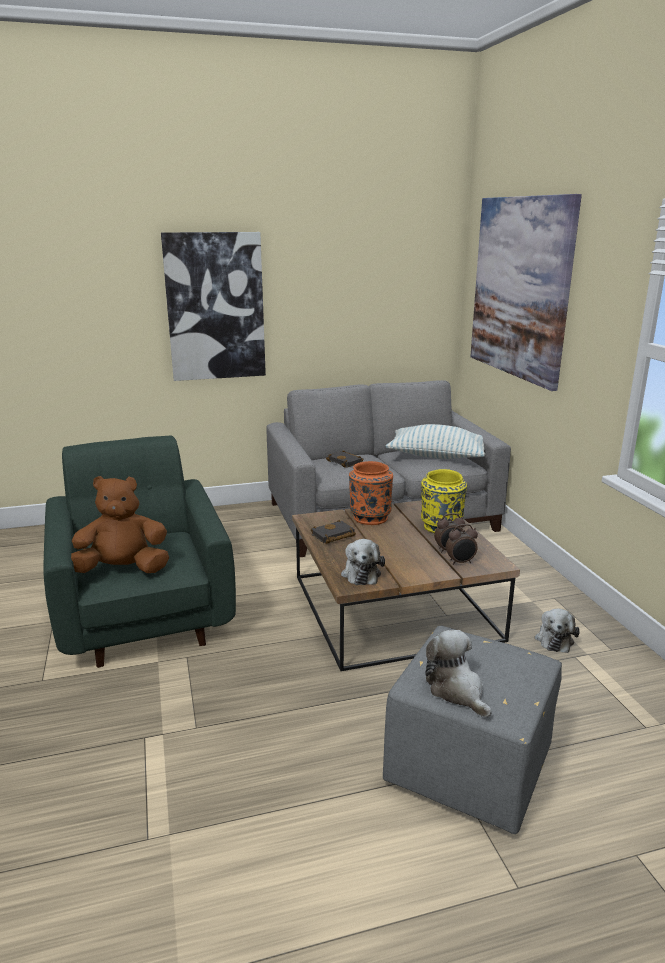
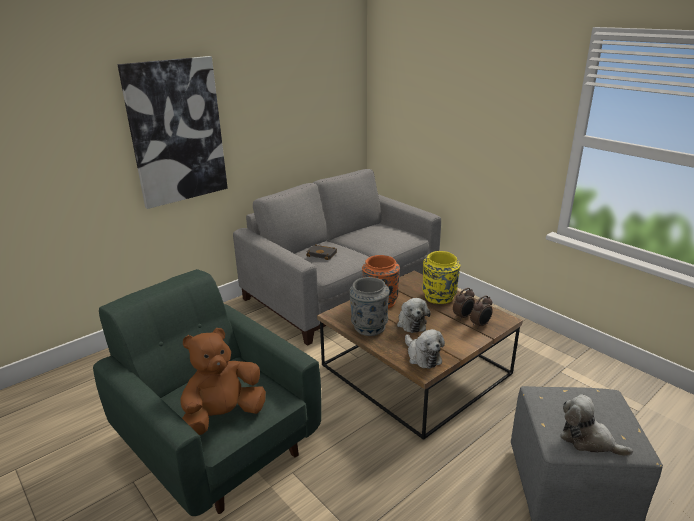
camera: 25 degrees left, 5 degrees up
(332, 536) = (368, 327): black book -> grey vase
(437, 456) = (385, 234): pillow -> none
(520, 288) = (438, 91): picture -> none
(554, 639) = (538, 361): plush toy -> plush toy (411, 322)

